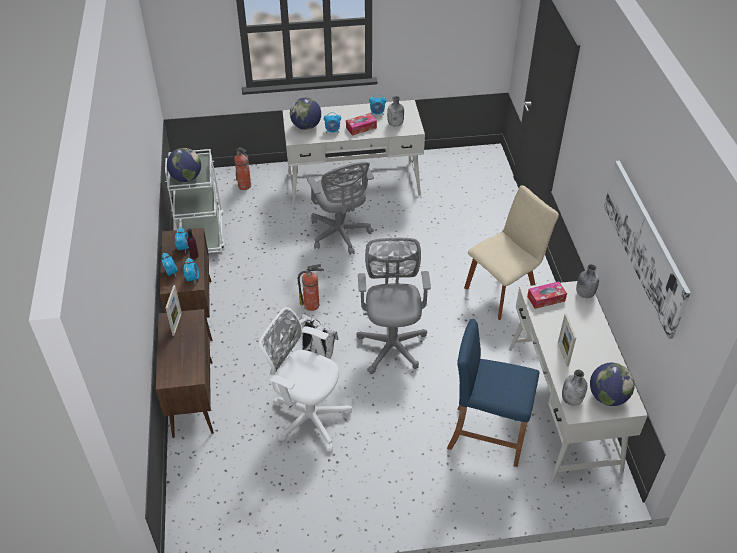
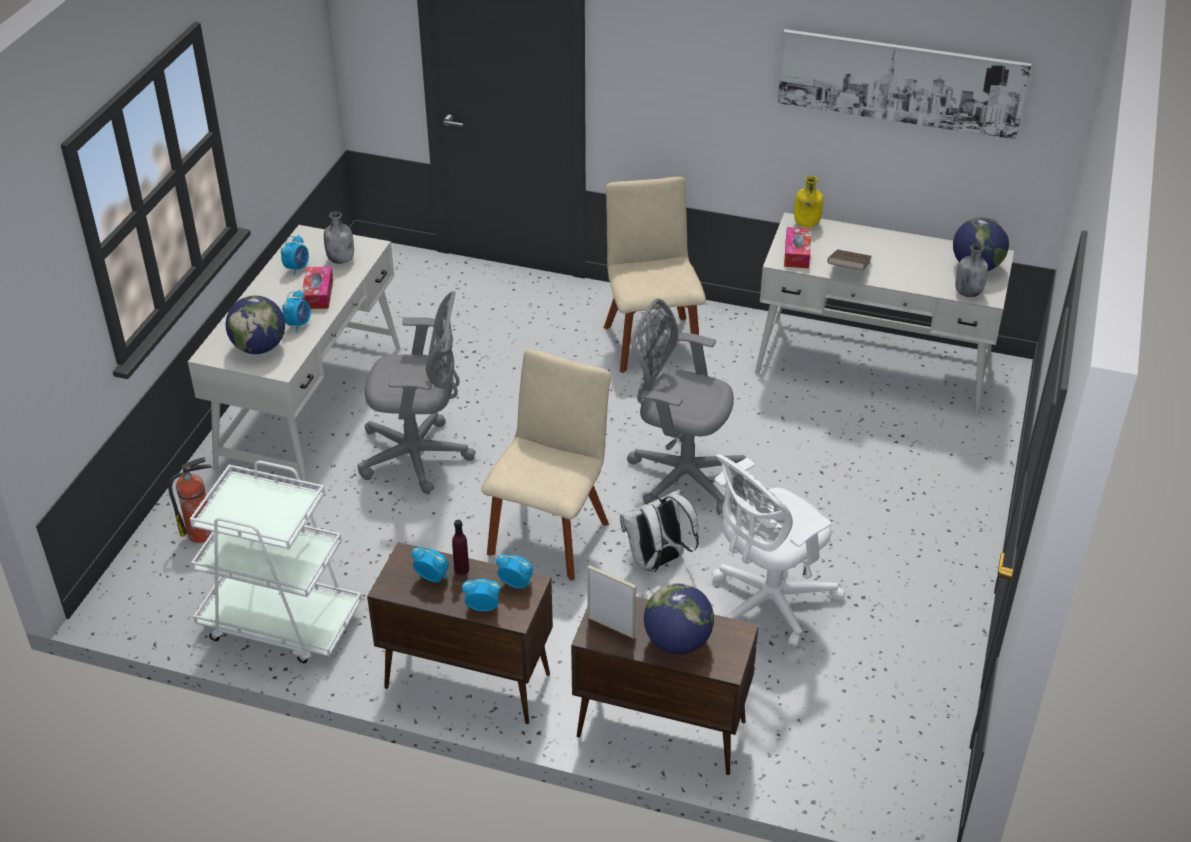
camera: 65 degrees left, 5 degrees down
(186, 178) = (275, 517): globe -> globe (677, 642)
(312, 305) = (550, 533): fire extinguisher -> beige chair
(487, 435) = (886, 443): blue stool -> none
(548, 328) = (848, 270): none -> brown book
(563, 354) = (895, 274): picture frame -> none
(584, 294) = (806, 224): grey bottle -> yellow bottle

